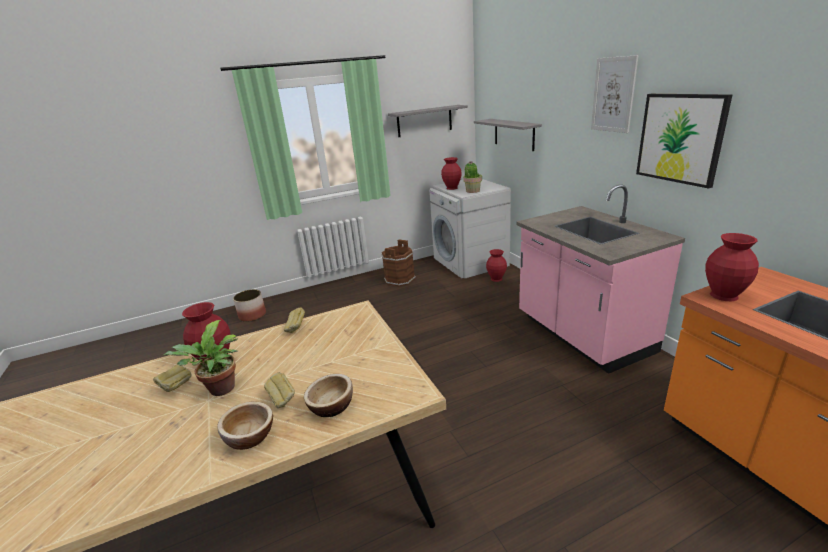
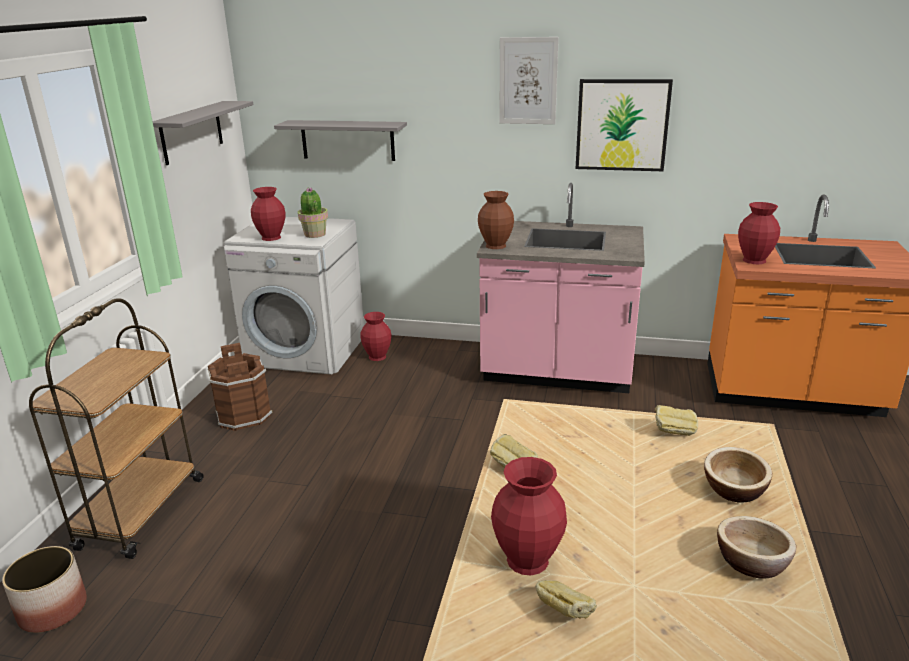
camera: 55 degrees left, 0 degrees up
(220, 390) = (618, 569): potted plant -> none
(282, 400) = (691, 521): bread -> bread (673, 432)
(313, 299) = (140, 515): none -> brown cart
(538, 220) = (496, 245): none -> brown vase

